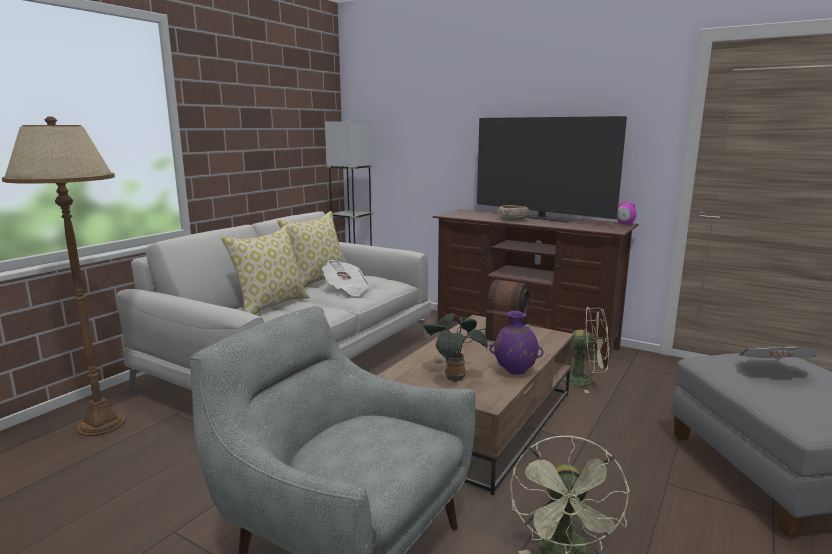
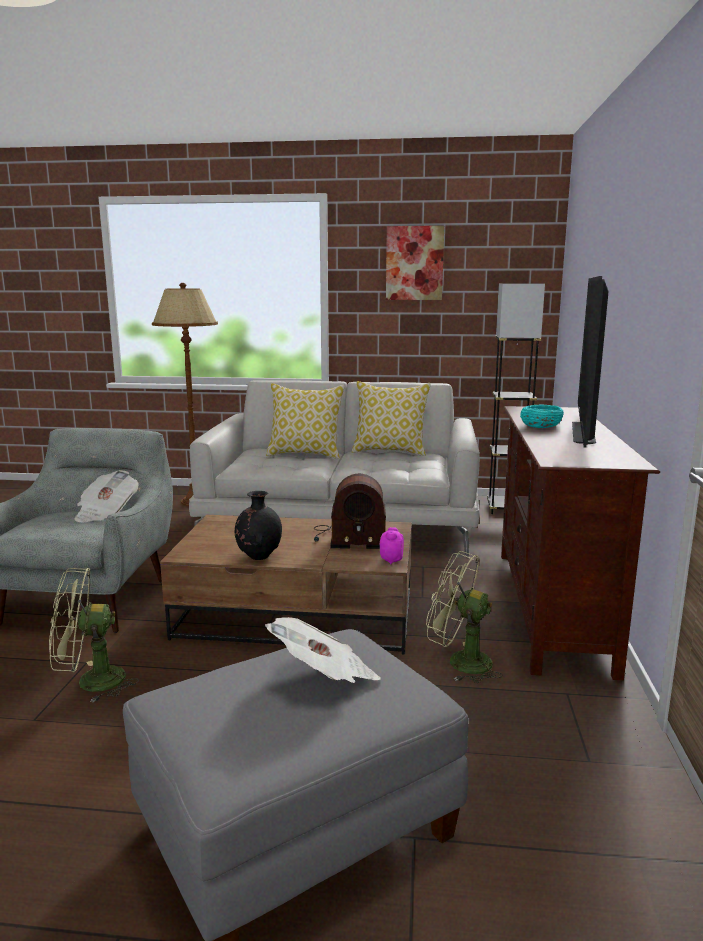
camera: 65 degrees right, 0 degrees up
(251, 101) = (414, 263): none -> picture
(346, 290) = (375, 463): newspaper -> newspaper (106, 513)
(453, 377) = (228, 537): potted plant -> none
(512, 220) = (540, 426): beige bowl -> turquoise bowl
(514, 372) = (259, 557): purple vase -> black vase
(585, 381) = (460, 662): green fan -> green fan turned 120 degrees clockwise
(625, 224) = (633, 464): alarm clock -> alarm clock (391, 560)

